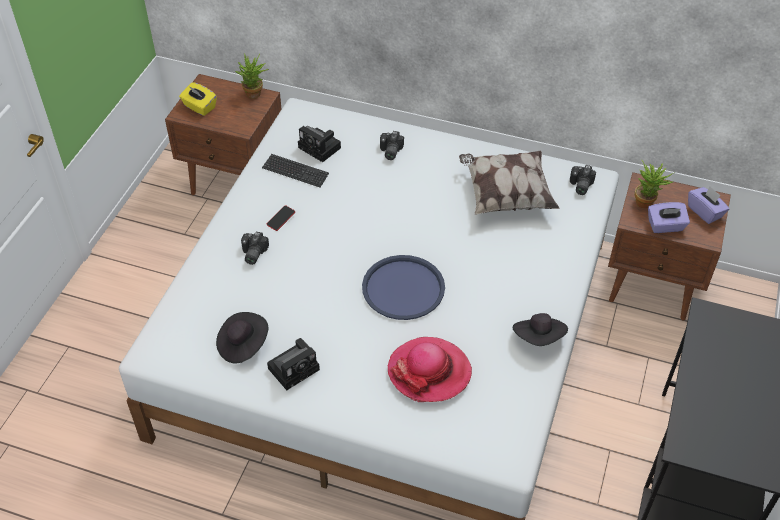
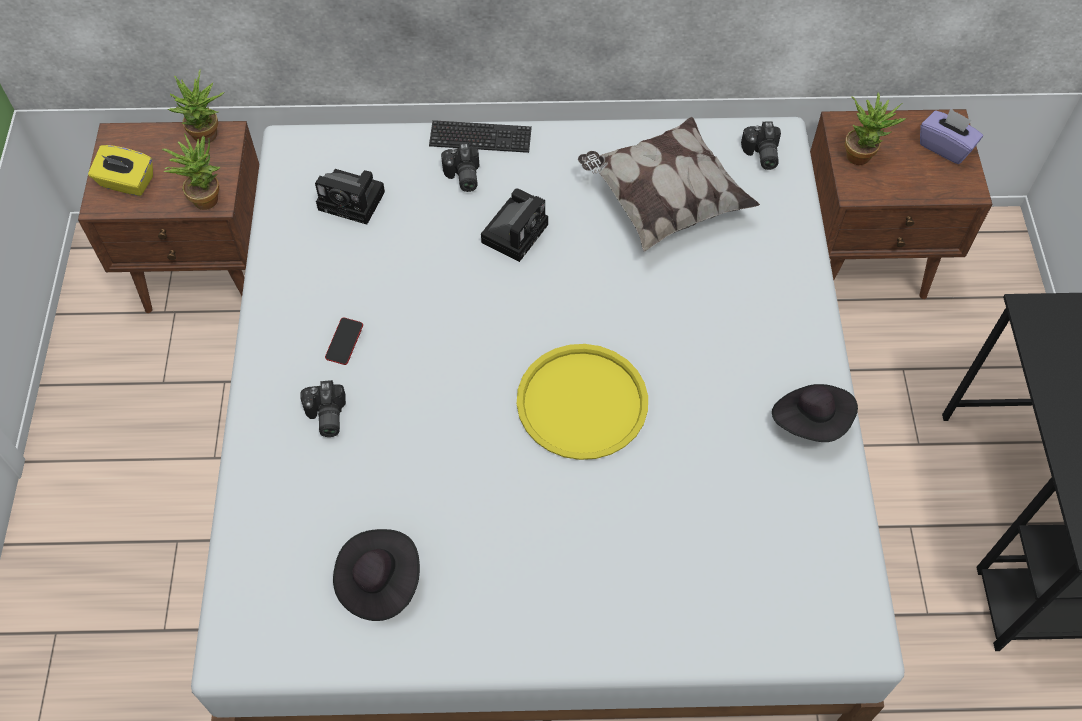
camera: 20 degrees left, 10 degrees up
(239, 124) = (205, 196): none -> potted plant
(295, 171) = (331, 253): keyboard -> keyboard (480, 138)
(295, 368) = (477, 593): camera -> camera (516, 231)
(403, 288) = (582, 403): blue tray -> yellow tray
(429, 372) = (680, 530): hat -> none
(665, 226) = (903, 185): purple tissue box -> none

